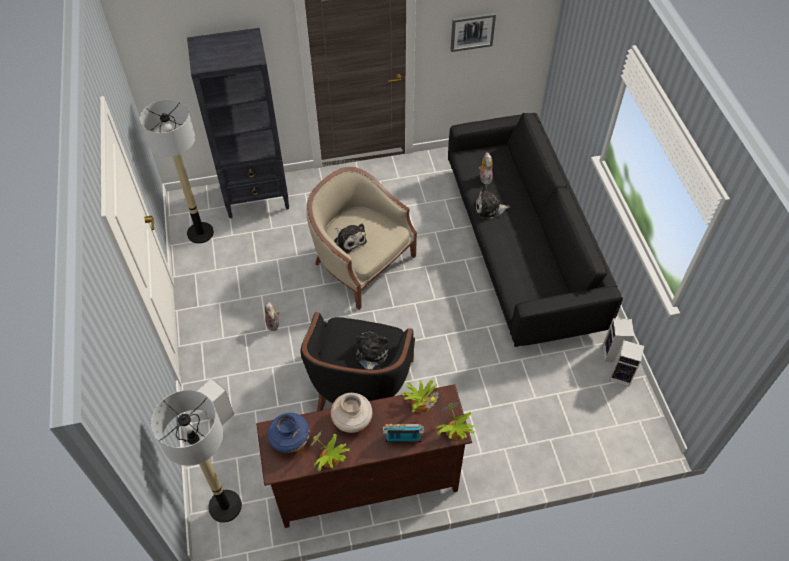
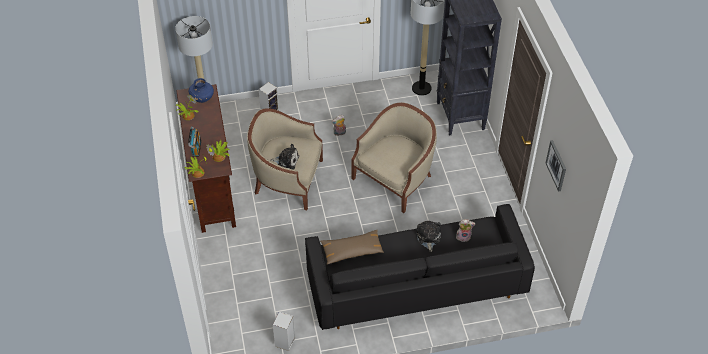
camera: 90 degrees right, 5 degrees down
(349, 240) = (388, 148): plush toy -> none
(352, 420) = (211, 125): beige vase -> none
(359, 384) = (288, 180): black armchair -> beige armchair
(516, 281) = (352, 251): none -> brown pillow
(613, 354) = (306, 339): speaker -> none

